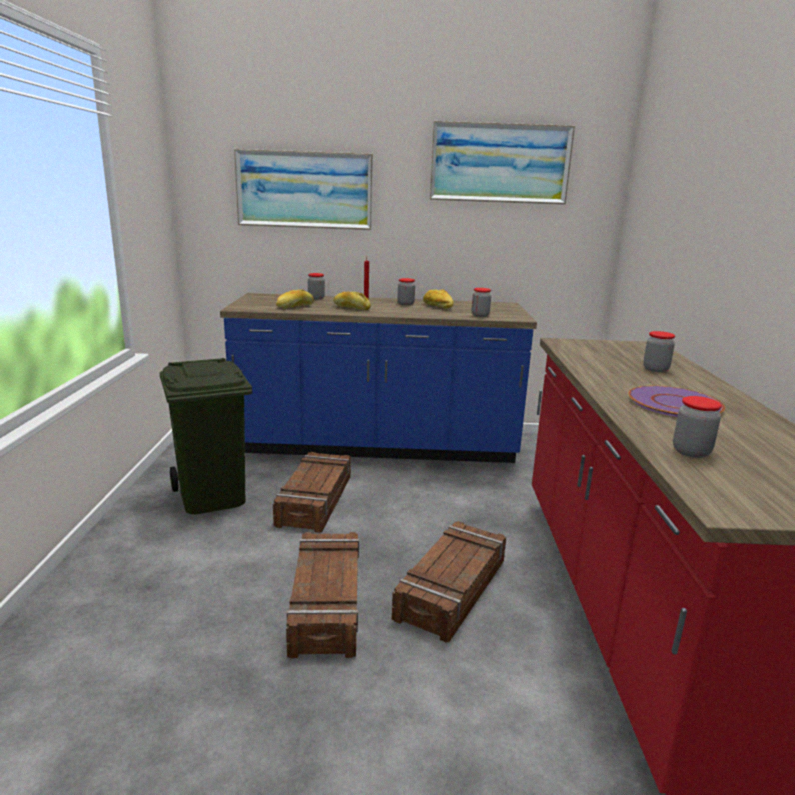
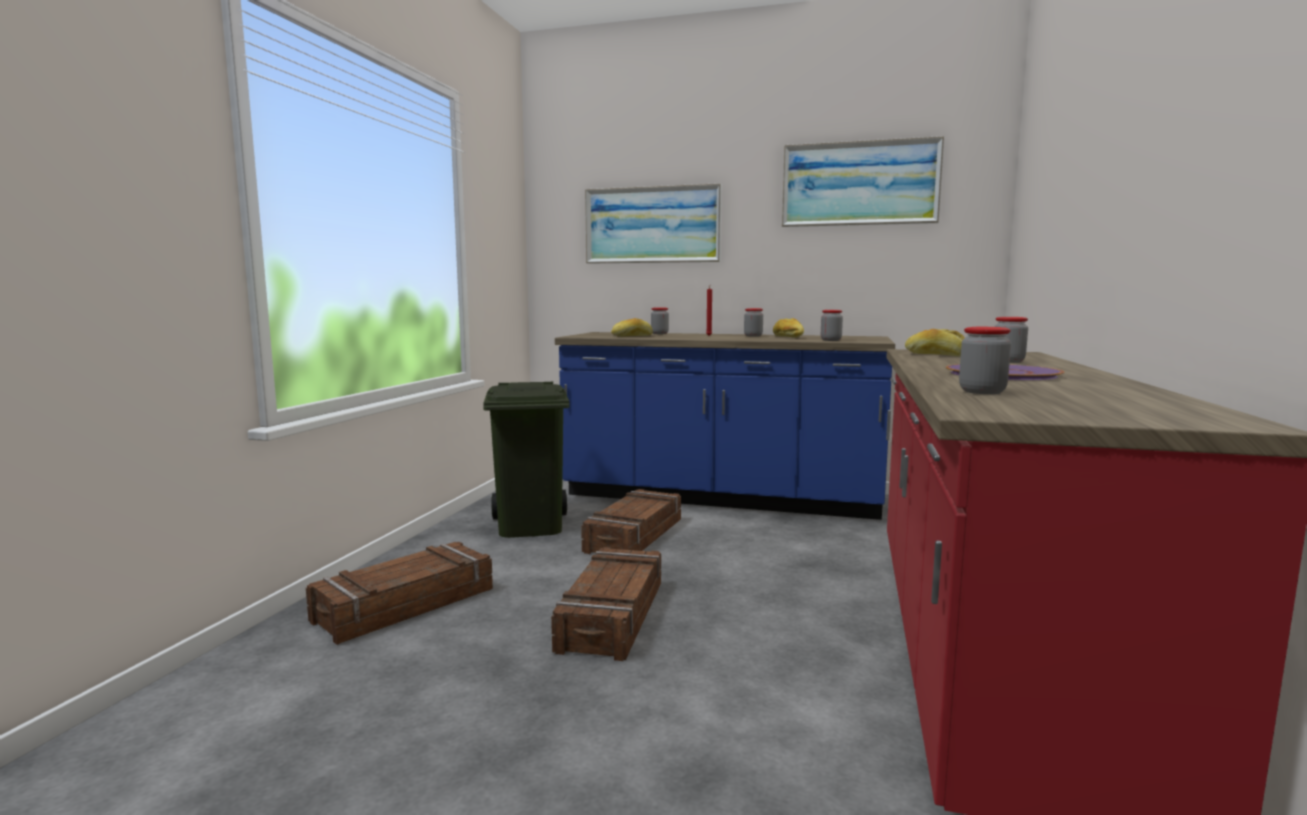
camera: 15 degrees right, 10 degrees down
(351, 308) = (690, 337): bread -> bread (936, 355)
(450, 588) = (757, 617): crate -> crate (404, 605)

